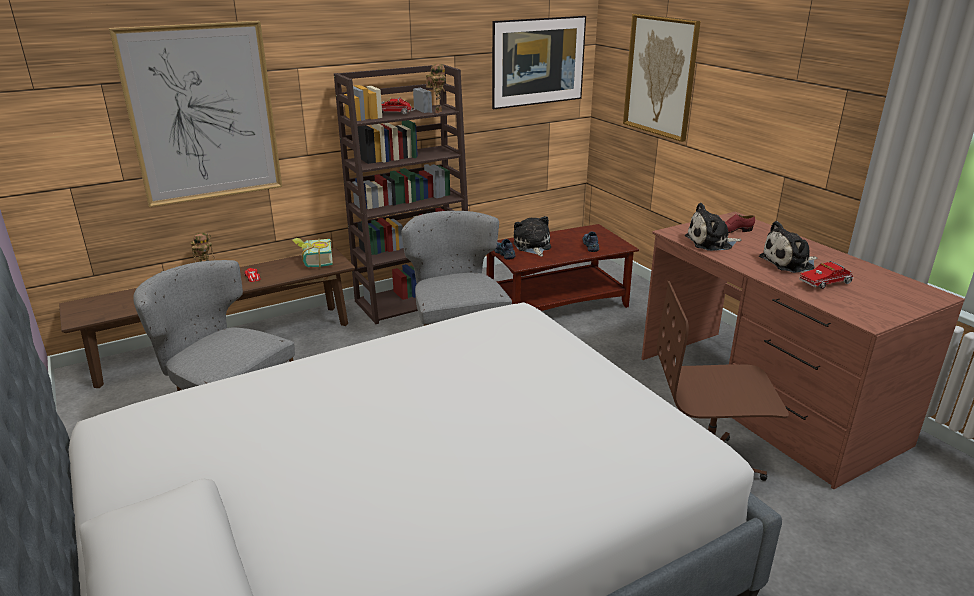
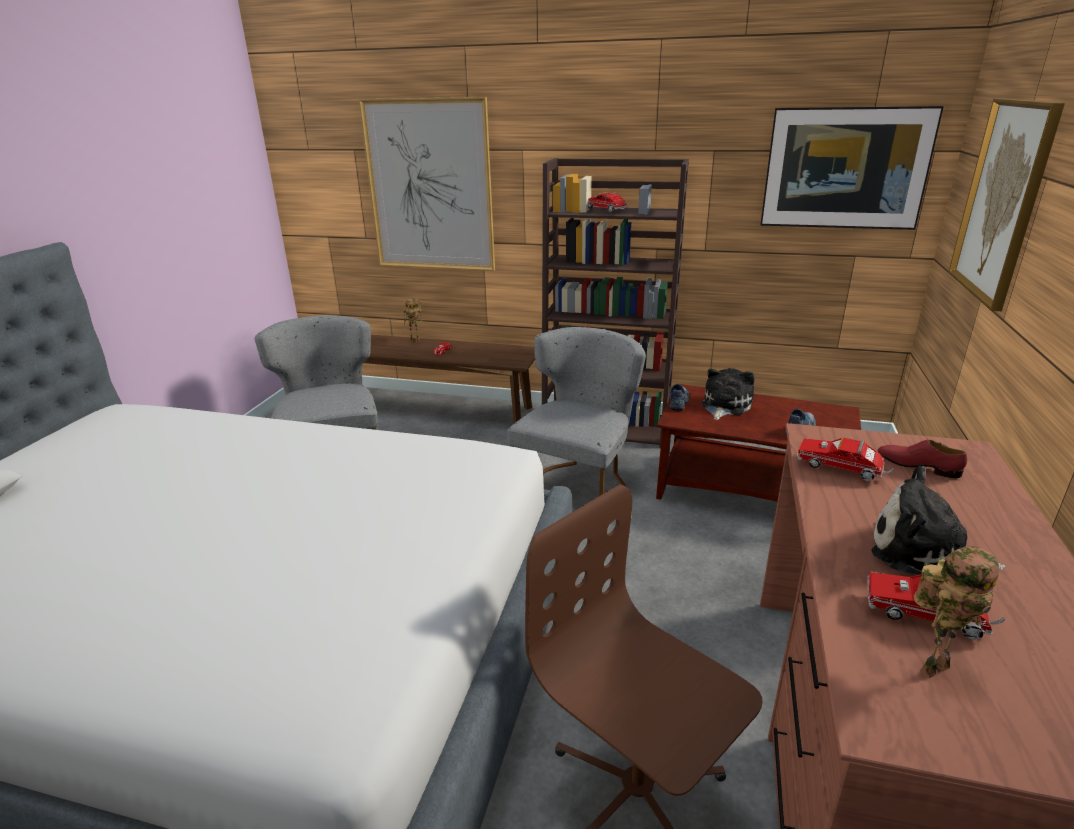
camera: 45 degrees right, 0 degrees up
(314, 262) = (504, 353): book -> none
(437, 111) = (654, 214): toy robot -> toy robot (932, 665)
(711, 243) = (843, 469): plush toy -> toy truck

